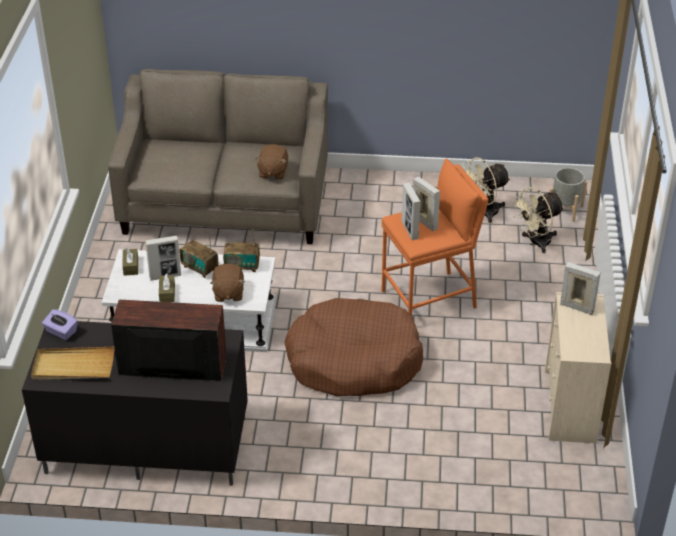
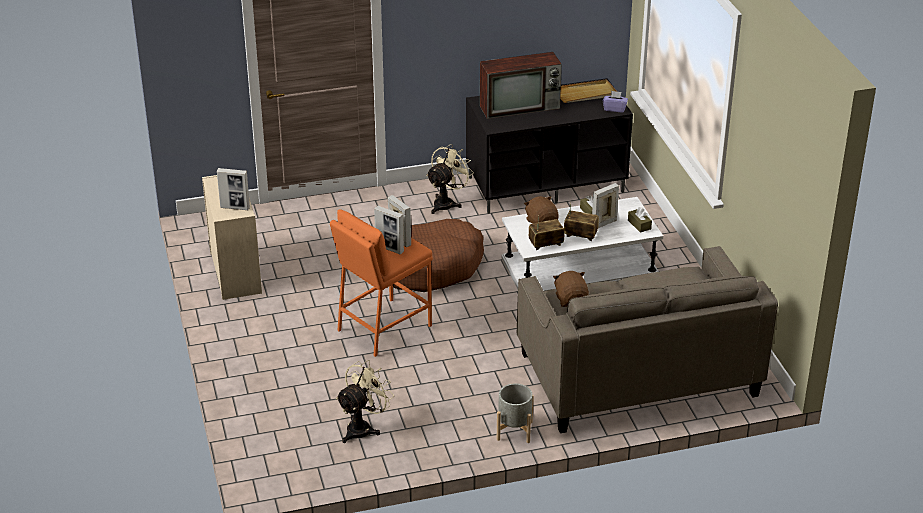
camera: 160 degrees right, 5 degrees down
(535, 242) = (297, 406): beige fan -> beige fan (447, 203)
(565, 210) = (274, 452): grey planter -> grey planter (515, 430)

